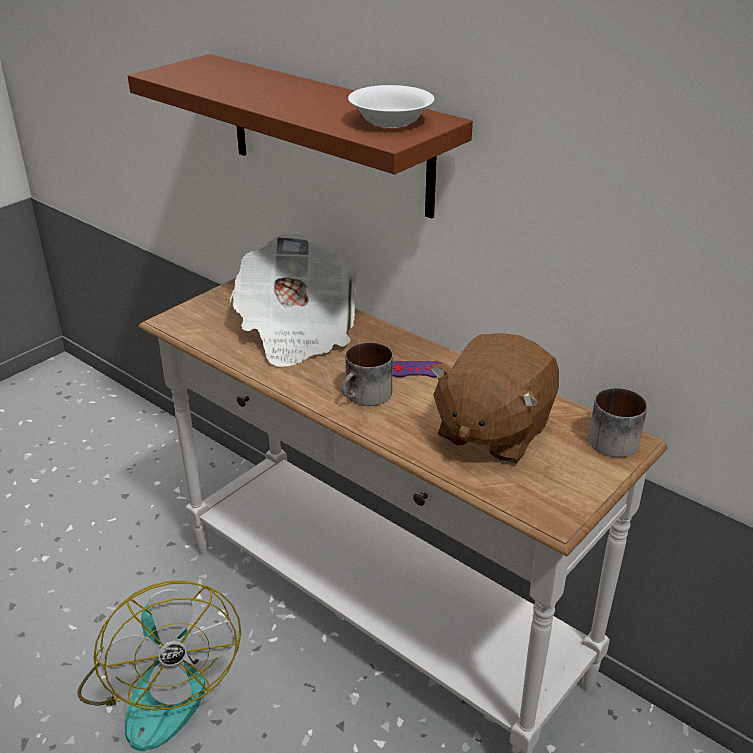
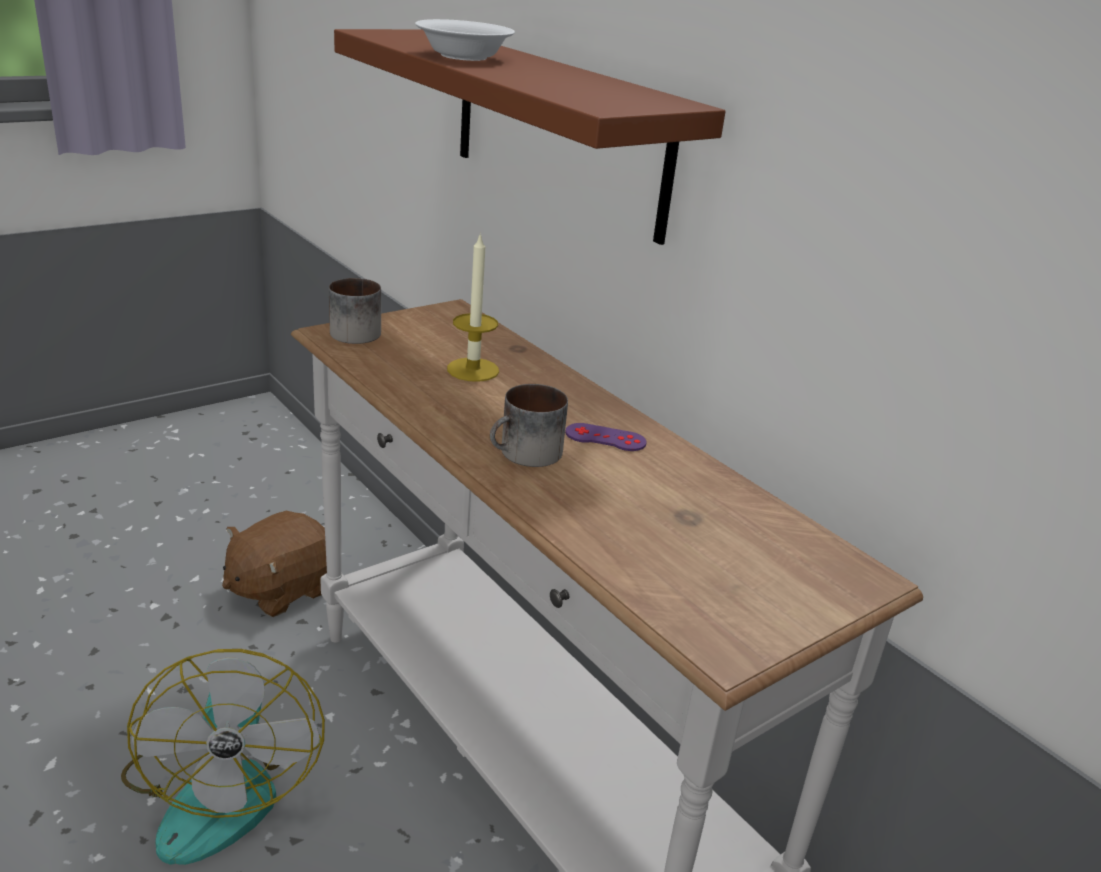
camera: 10 degrees right, 5 degrees down
(296, 331) = (473, 370): newspaper -> candle
(390, 121) = (615, 95): white bowl -> white bowl (463, 56)
(492, 431) = (676, 527): brown plush toy -> brown plush toy (280, 589)
(608, 438) = (838, 567): mug -> mug (354, 330)

